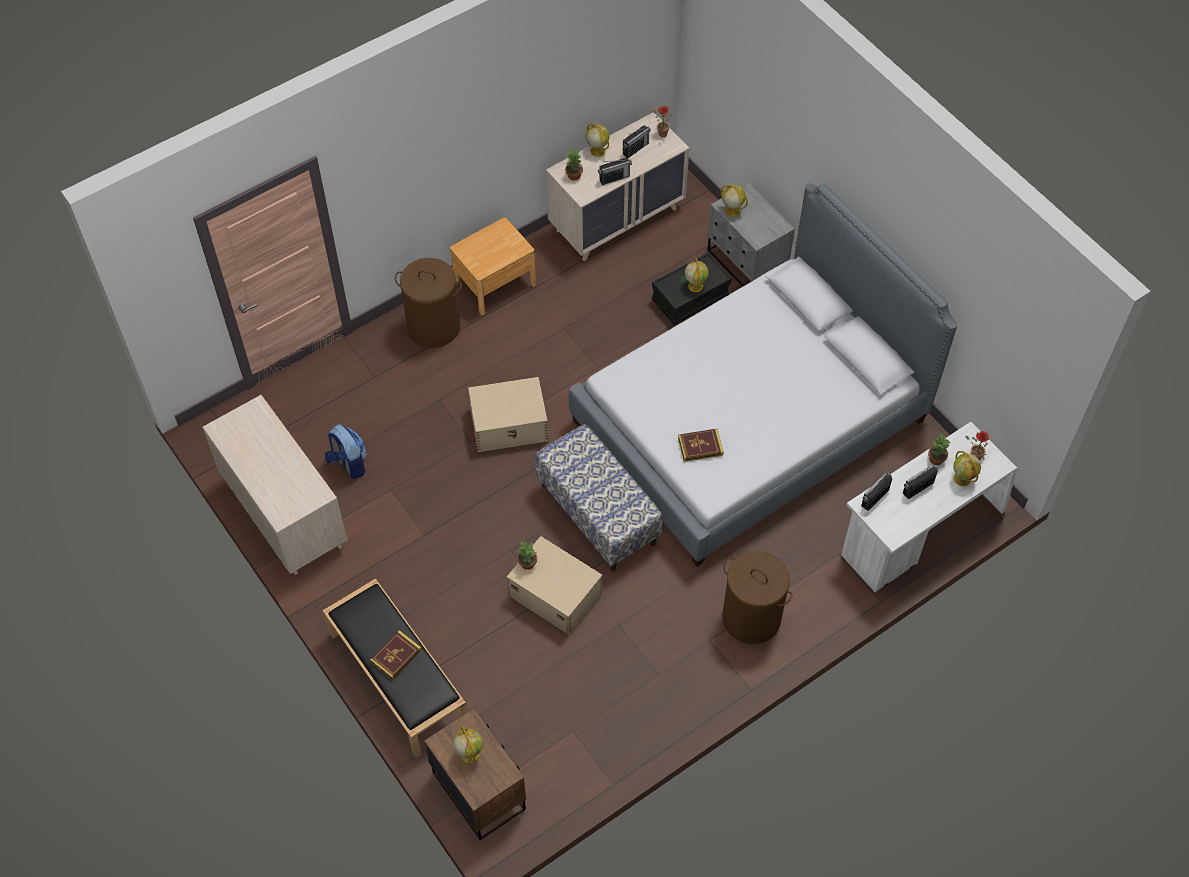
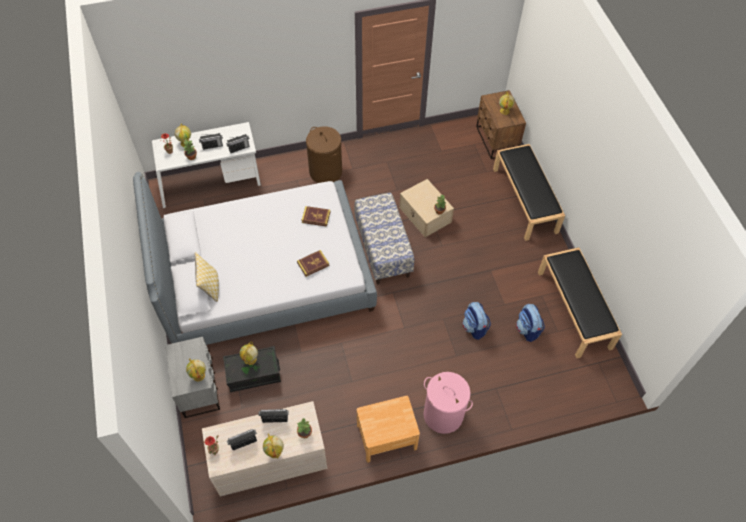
camera: 160 degrees left, 0 degrees up
(284, 514) = (574, 310): beige dresser -> black bench
(396, 656) = (529, 177): book -> book (313, 264)
(424, 443) = (474, 328): none -> backpack
(434, 327) = (443, 414): brown laundry basket -> pink laundry basket
(510, 425) = (415, 322): beige storage box -> none
(786, 309) = (210, 287): none -> pillow

